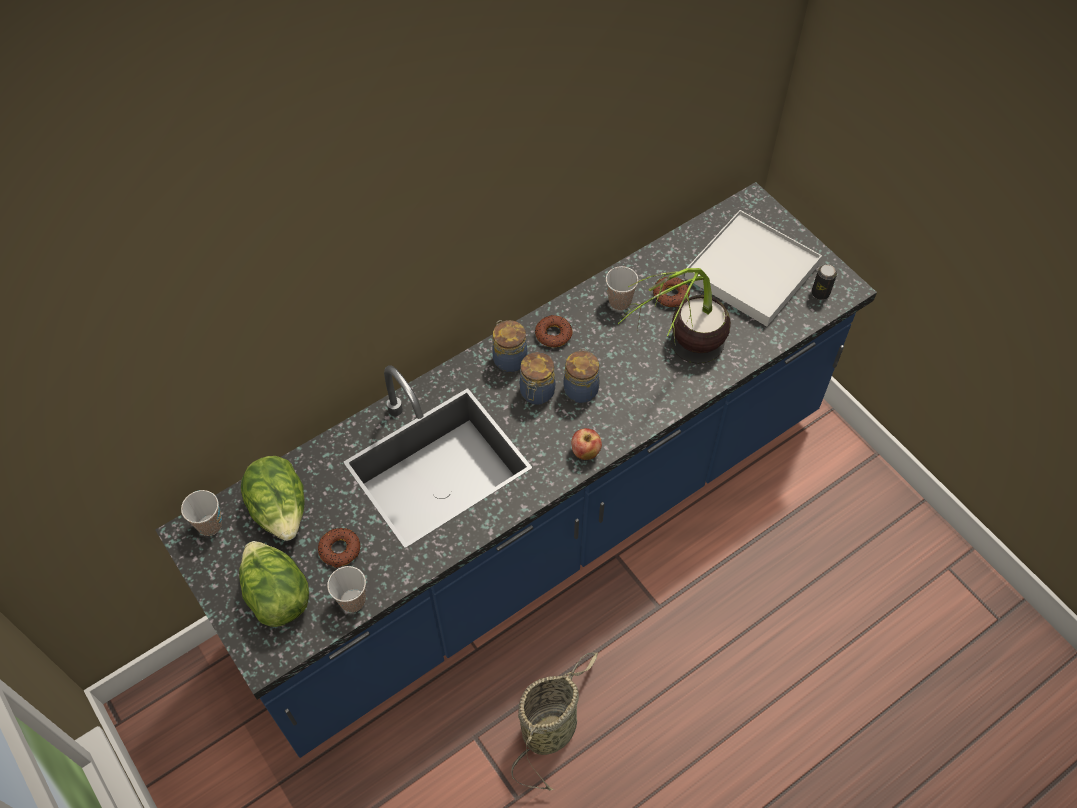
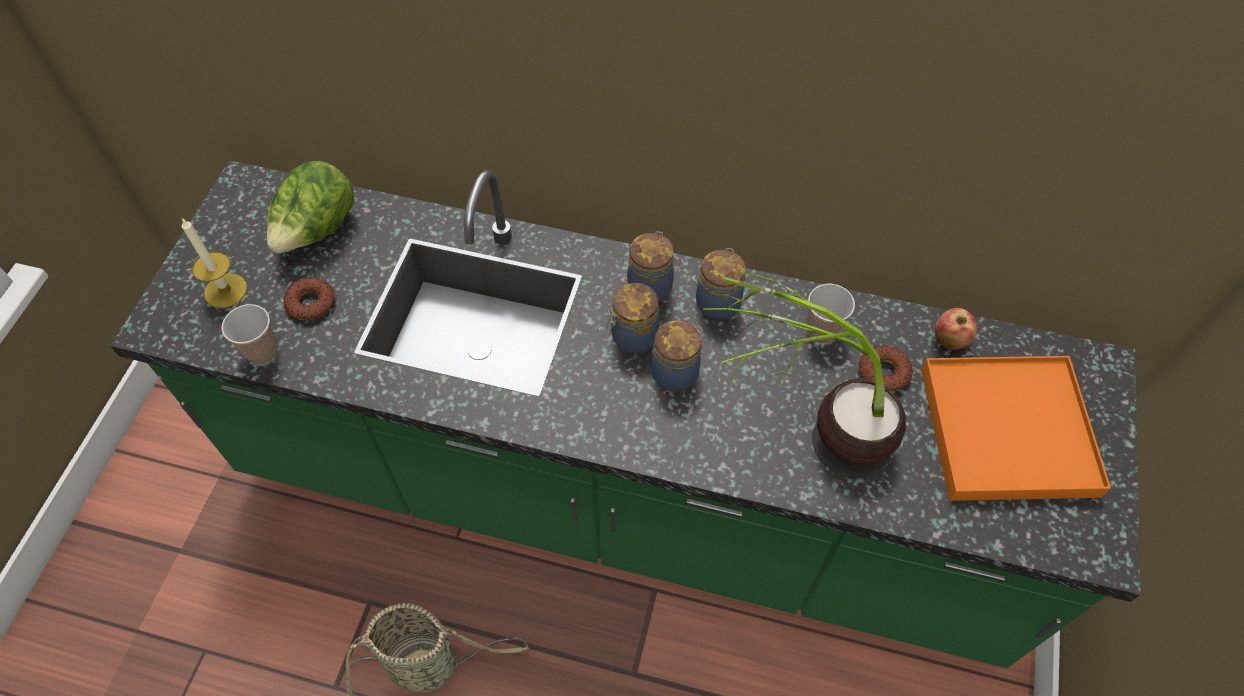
camera: 50 degrees right, 0 degrees up
(210, 525) = (262, 192): cup -> none
(277, 595) = (225, 290): lettuce -> candle
(539, 529) = (622, 498): blue counter -> green counter
(553, 334) = (718, 301): donut -> jar
(585, 452) = (601, 432): apple -> apple (949, 340)
(751, 271) = (1006, 431): white tray -> orange tray
(820, 293) = (1062, 528): can -> none

